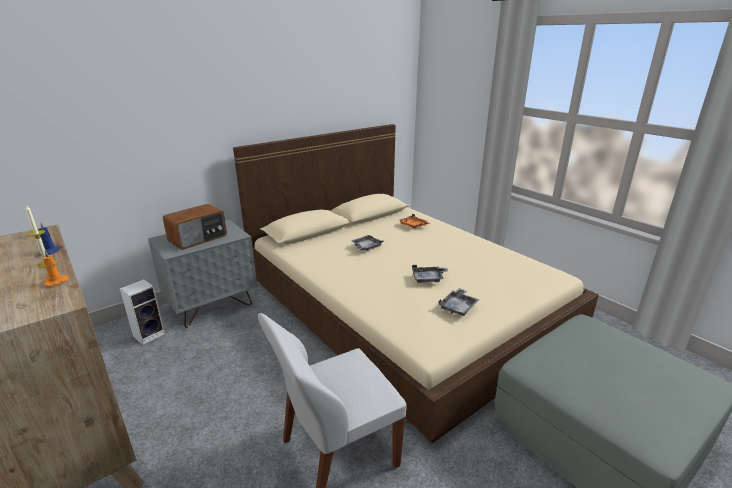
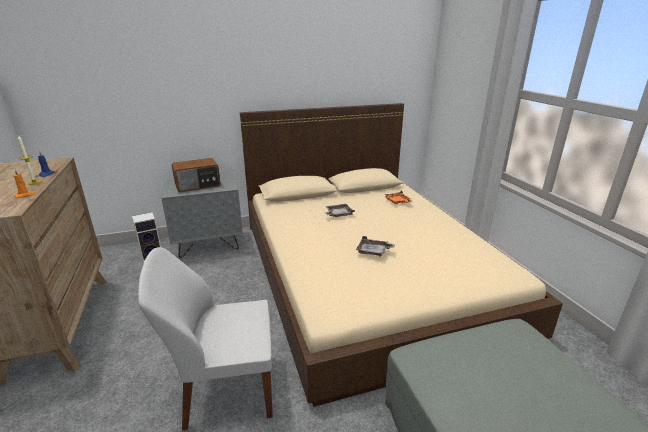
camera: 20 degrees right, 0 degrees up
(458, 307) = (383, 283): grey tray -> none

